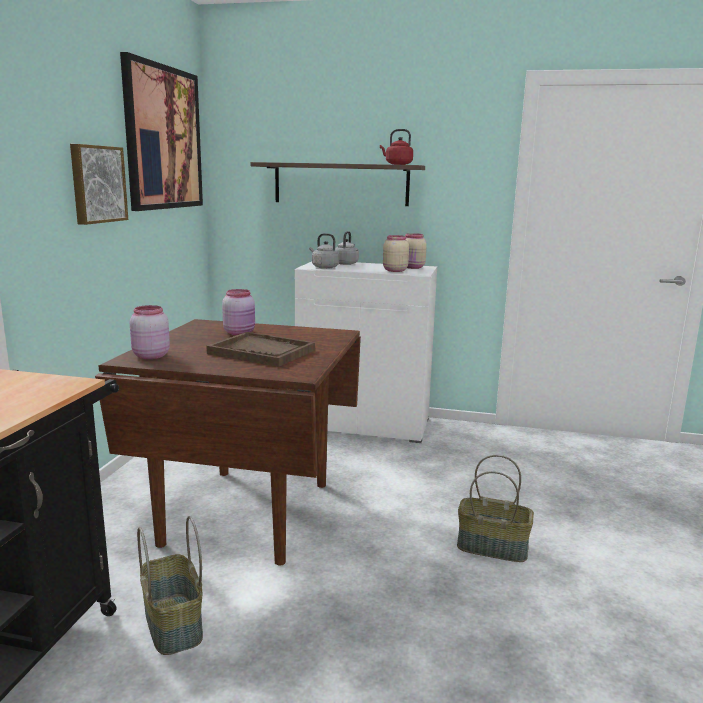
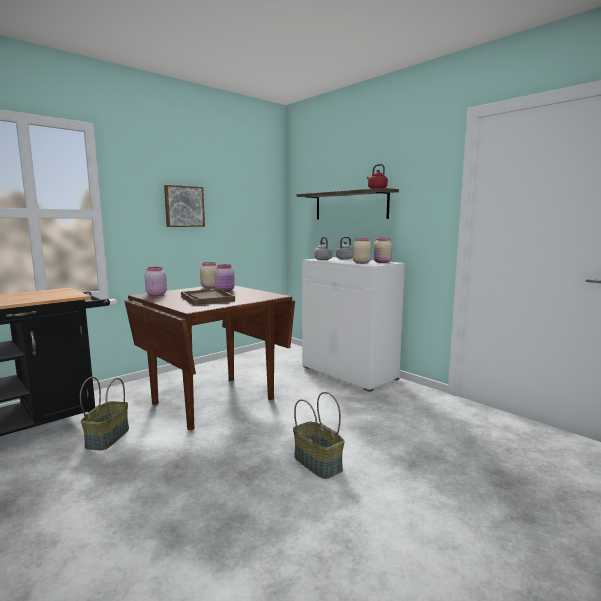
camera: 35 degrees right, 5 degrees down
(163, 138) = (244, 182): picture -> none
(192, 329) = (209, 287): none -> beige jar

